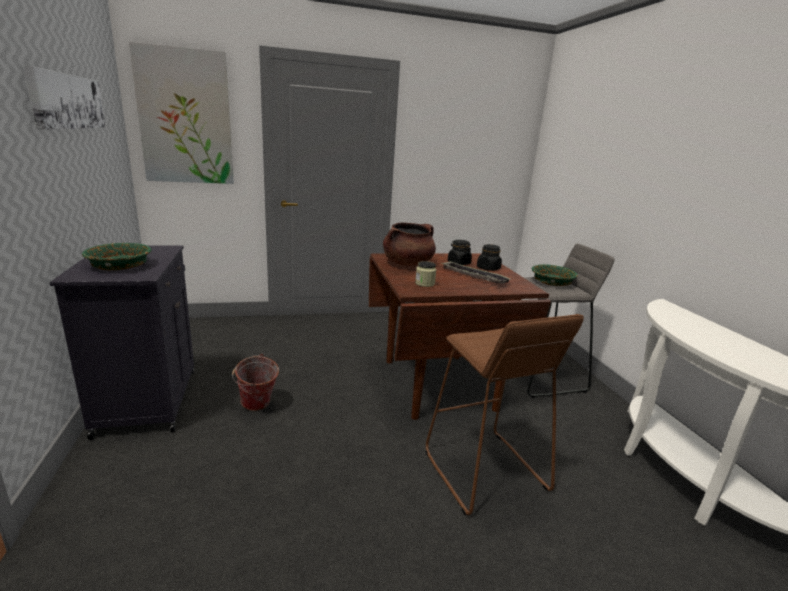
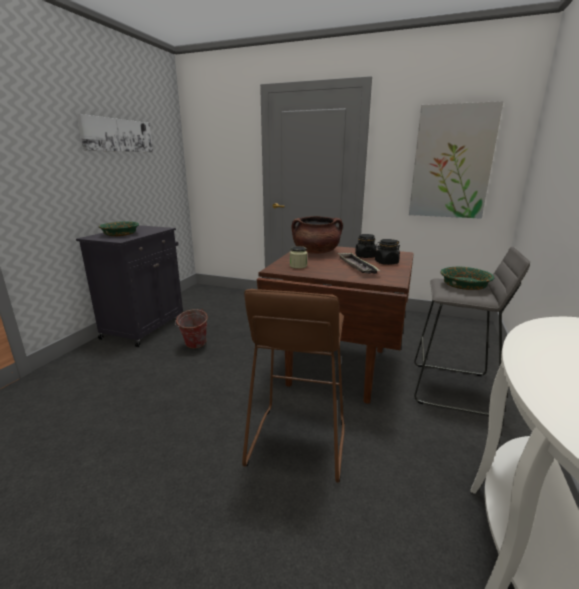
camera: 35 degrees right, 0 degrees up
(185, 117) = (215, 144): picture -> picture (451, 162)

